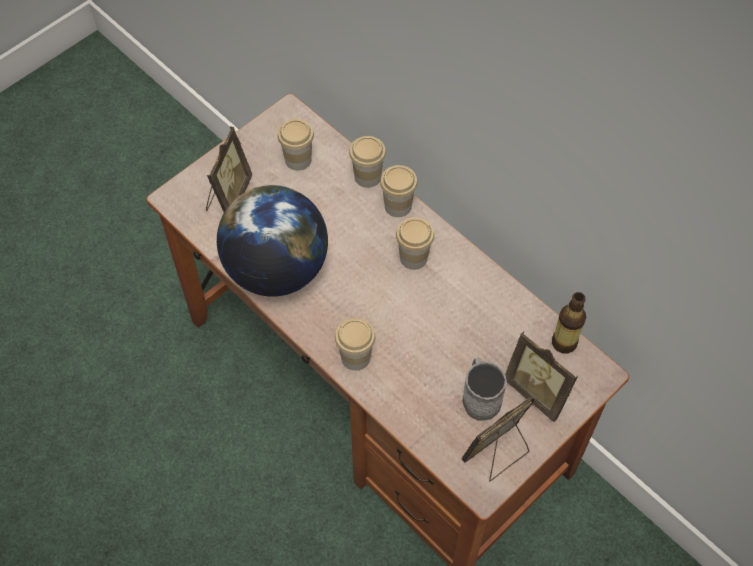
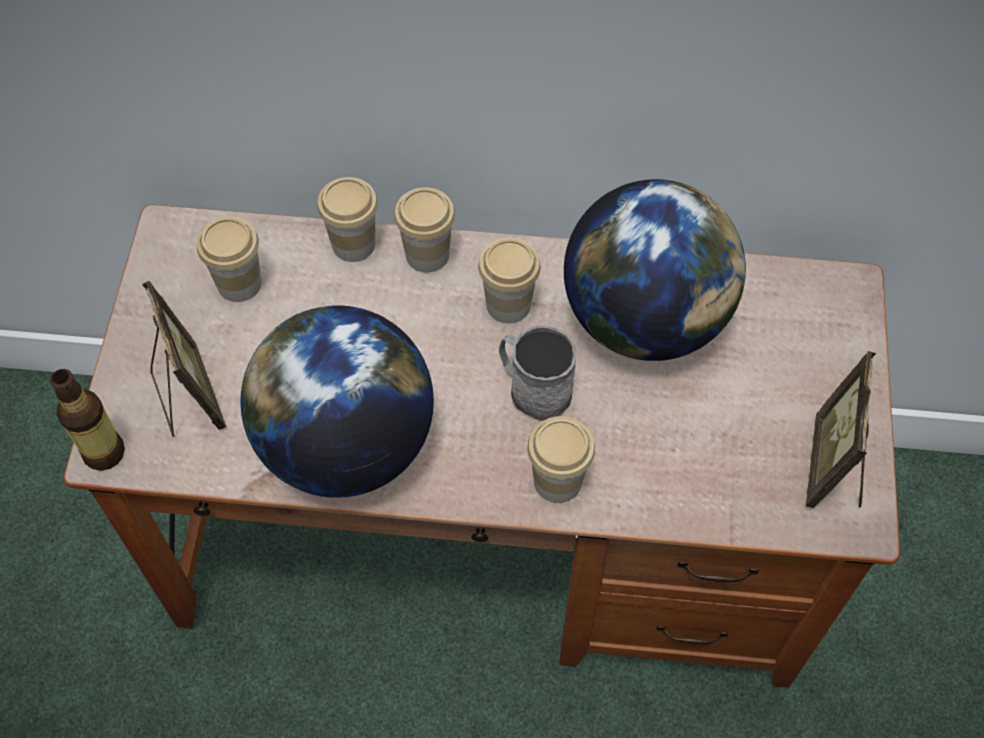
camera: 40 degrees left, 0 degrees up
(474, 312) = (644, 319): none -> globe
(479, 397) = (749, 415): grey mug -> grey mug (533, 389)
(538, 391) = (806, 358): picture frame -> none
(564, 342) = (777, 280): bottle -> bottle (104, 452)

